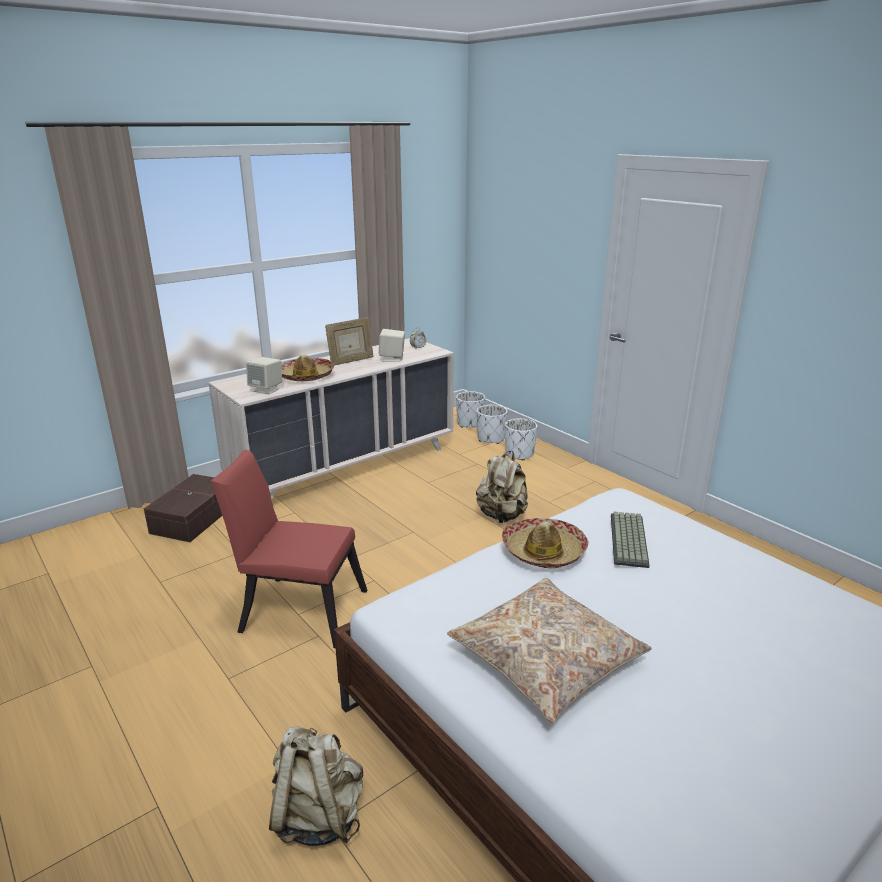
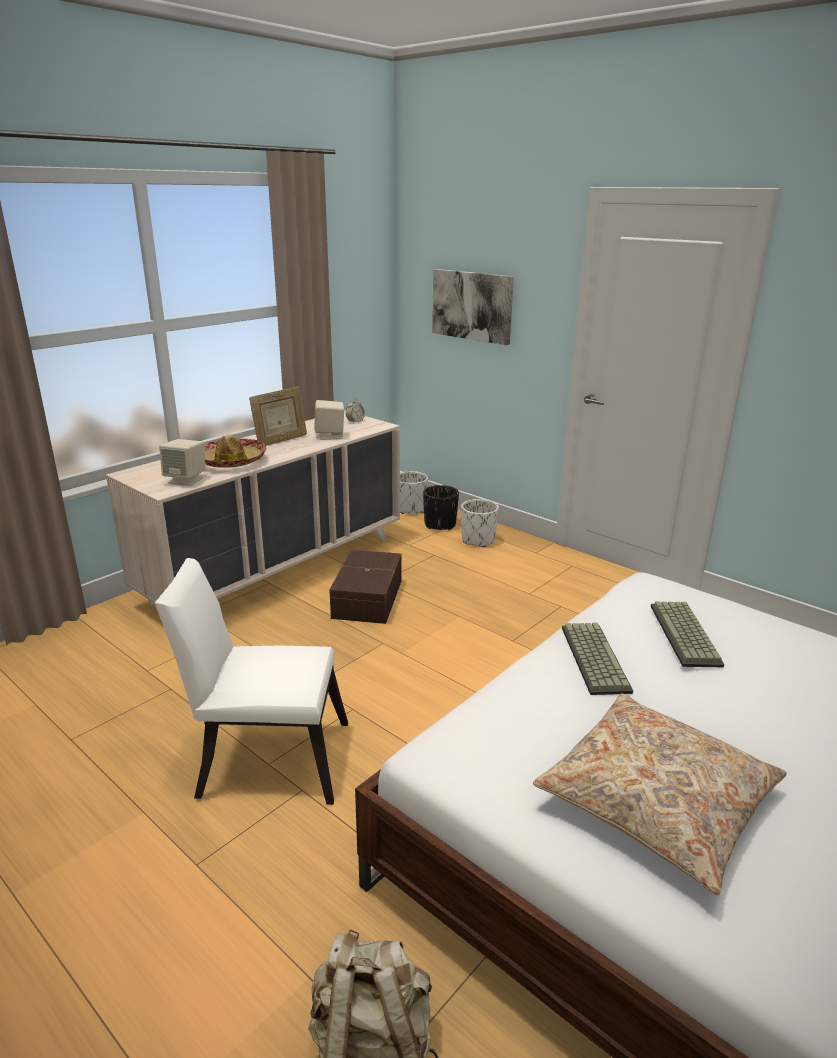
camera: 10 degrees left, 0 degrees up
(192, 518) = (96, 650): brown storage box -> brown storage box (366, 599)
(297, 609) = (265, 757): red chair -> white chair
(491, 438) = (440, 524): white planter -> black planter
(502, 516) = (481, 614): beige backpack -> none
(524, 251) = (472, 305): none -> picture
(544, 551) = (592, 658): hat -> keyboard

